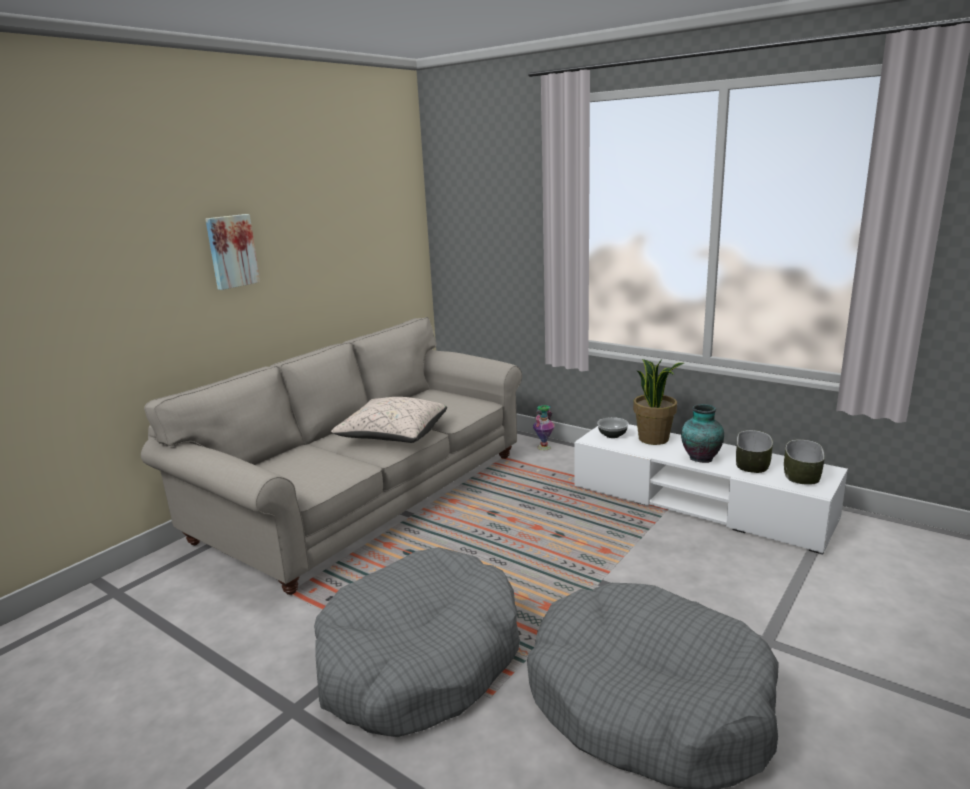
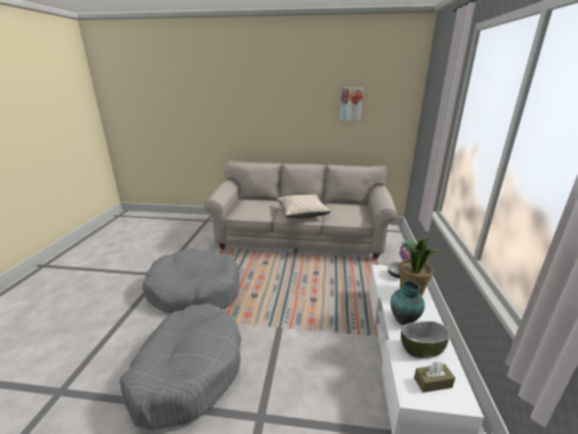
camera: 60 degrees right, 5 degrees up
(231, 251) = (282, 109): picture -> picture (351, 103)
(802, 475) = (432, 382): bowl -> brown tissue box

